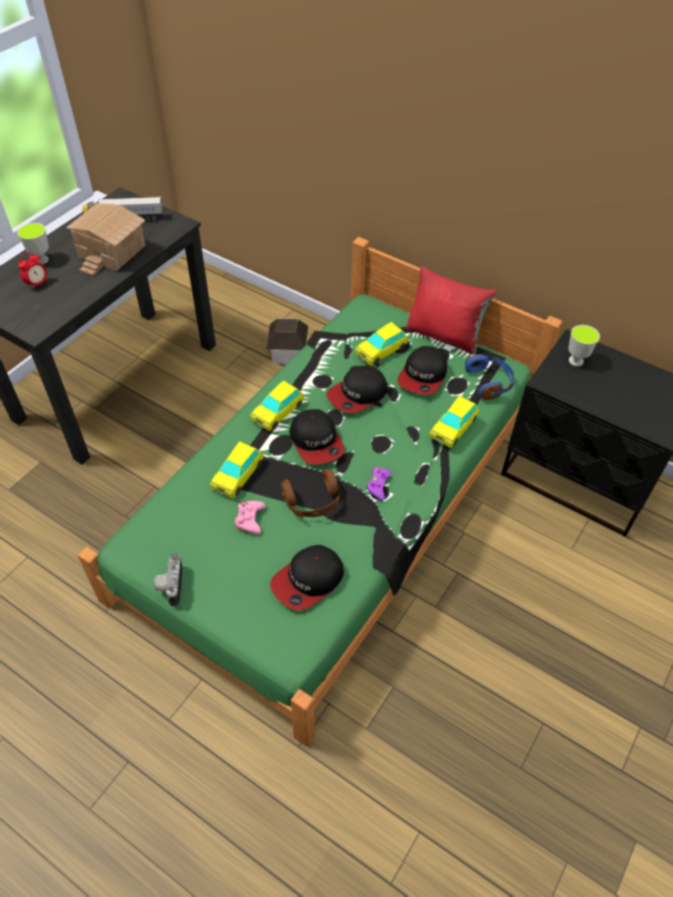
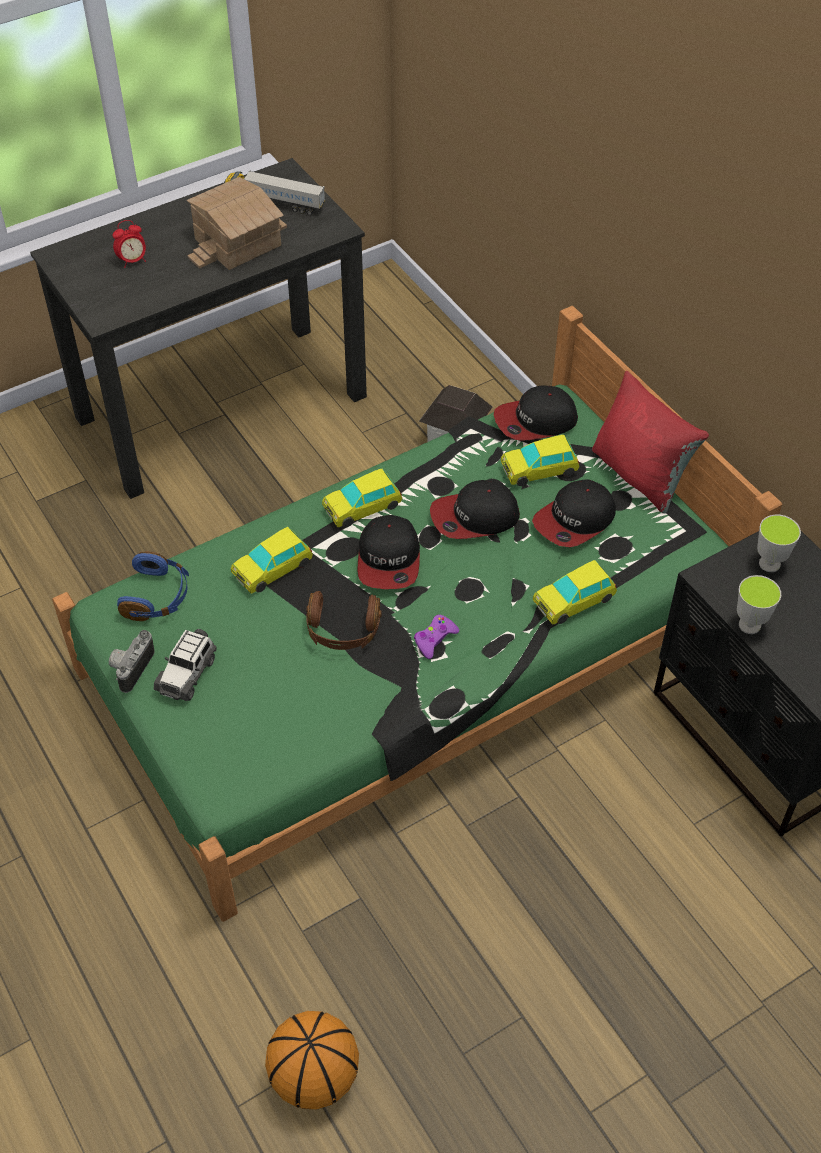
camera: 25 degrees right, 0 degrees up
(41, 260) = (151, 231): cup -> cup (749, 625)
(215, 573) = (187, 673): none -> toy car
(250, 519) = (258, 626): pink game controller -> none
(308, 581) = (287, 720): cap -> cap (535, 421)
(432, 834) = (314, 1077): none -> basketball
(490, 382) = (663, 558): blue headphones -> blue headphones (157, 596)

